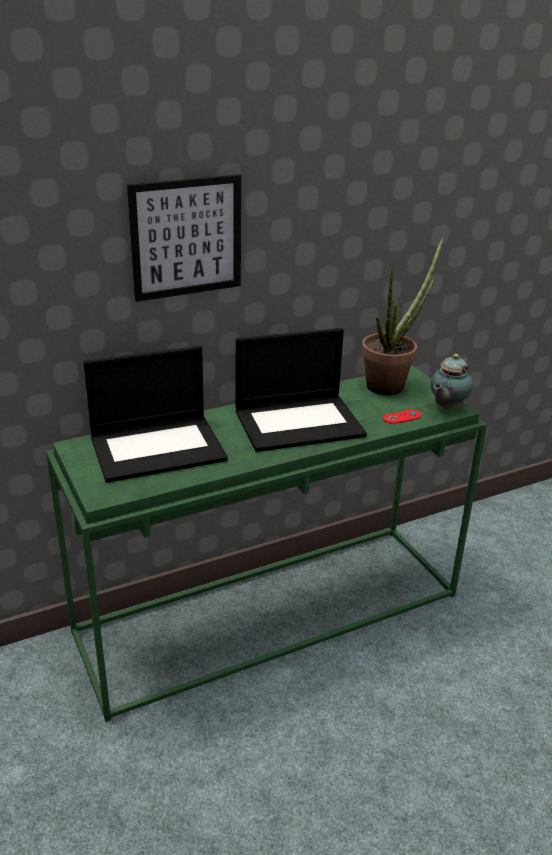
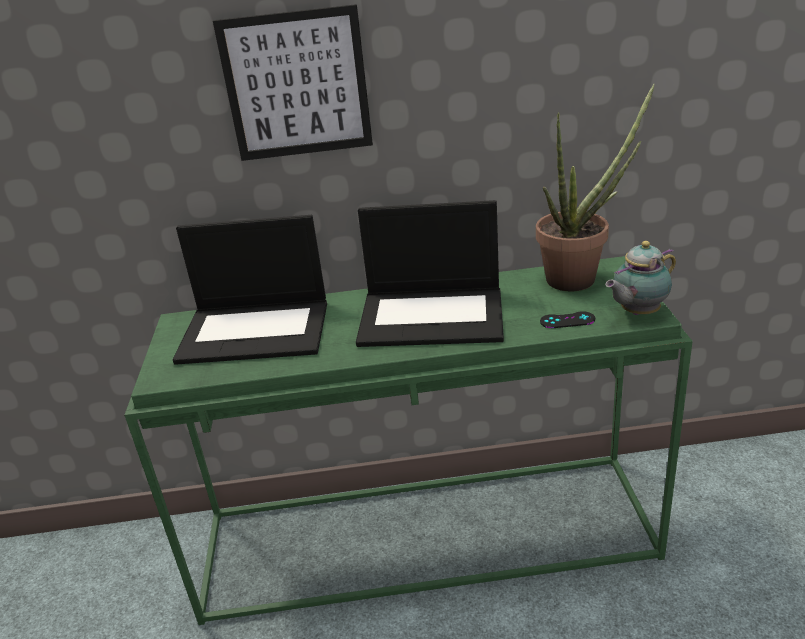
camera: 25 degrees right, 0 degrees up
(401, 417) = (567, 320): red game controller -> black game controller

